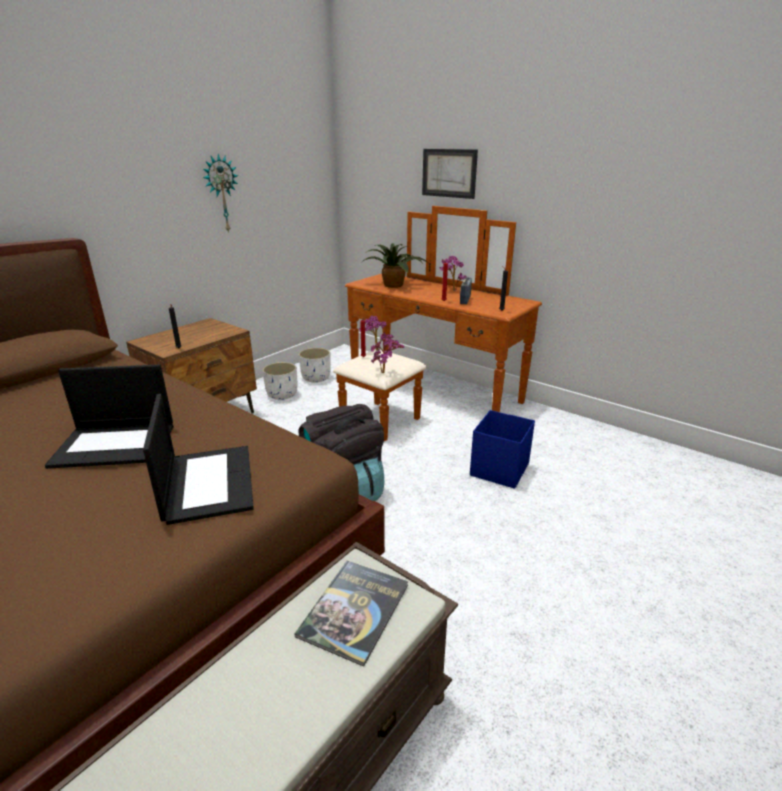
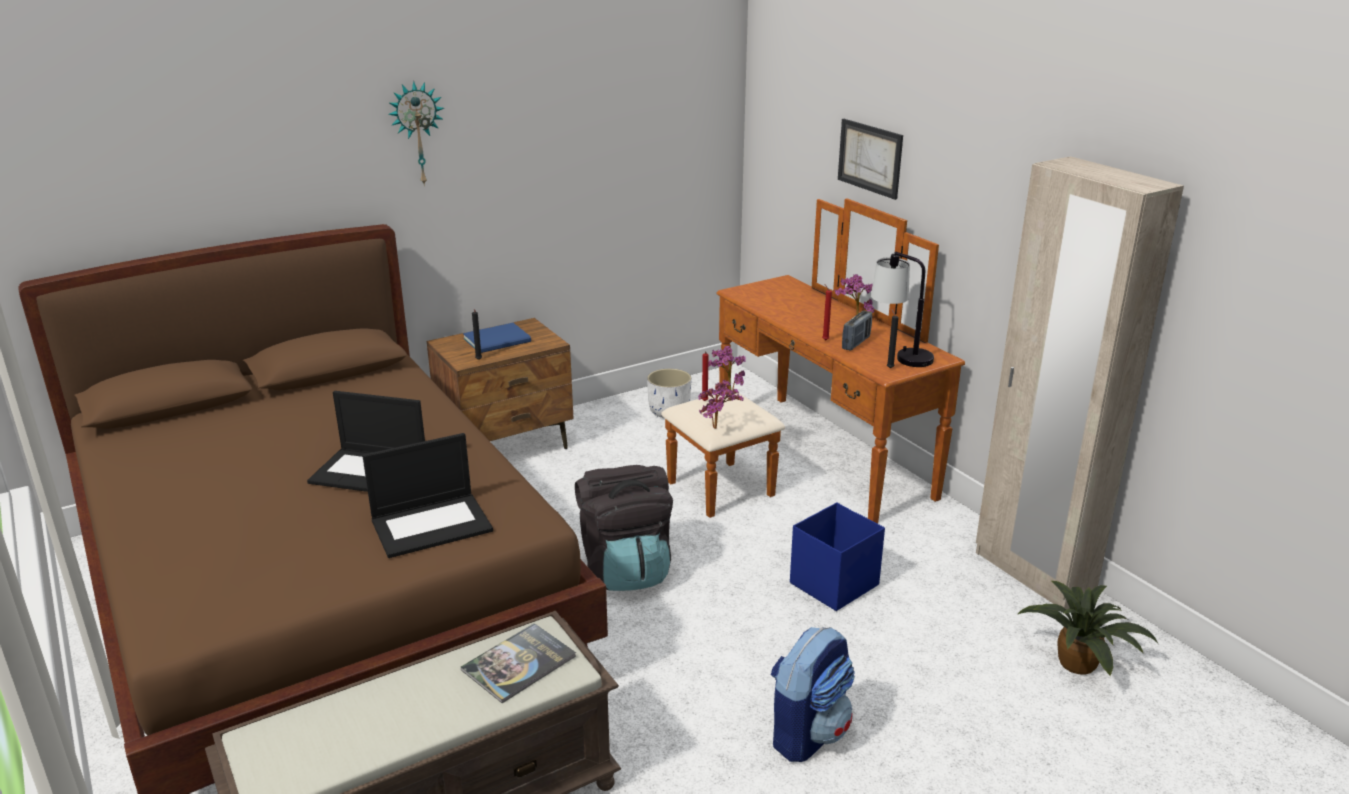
camera: 20 degrees right, 0 degrees up
(190, 334) = (499, 340): none -> blue book
(208, 482) = (432, 524): laptop -> laptop turned 60 degrees clockwise
(221, 194) = (566, 164): wall clock -> wall clock (417, 133)
(282, 394) = (614, 429): white planter -> none
(395, 285) = (782, 301): potted plant -> potted plant (1080, 662)
(499, 303) = (899, 355): none -> table lamp
(563, 591) = (808, 733): none -> backpack
(613, 437) = (1032, 574): none -> beige wardrobe

